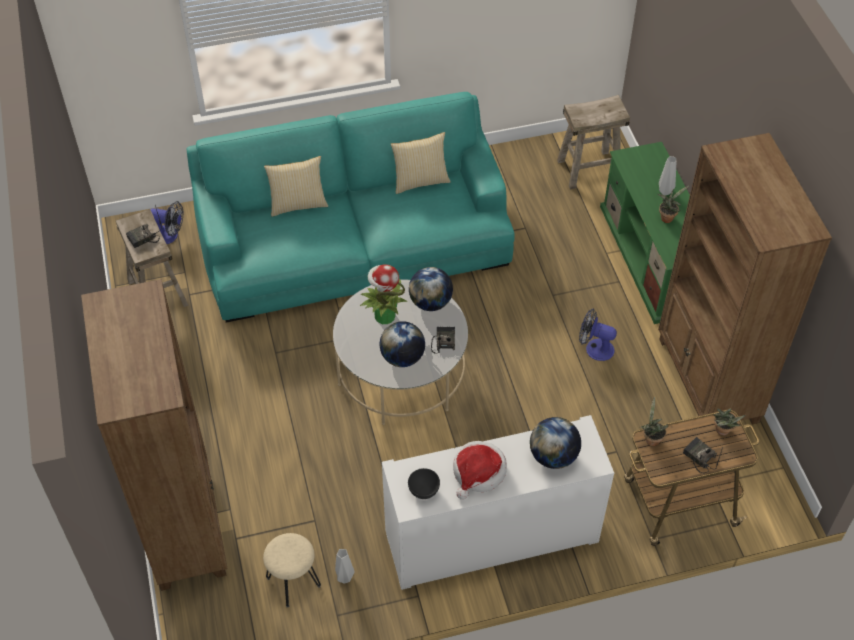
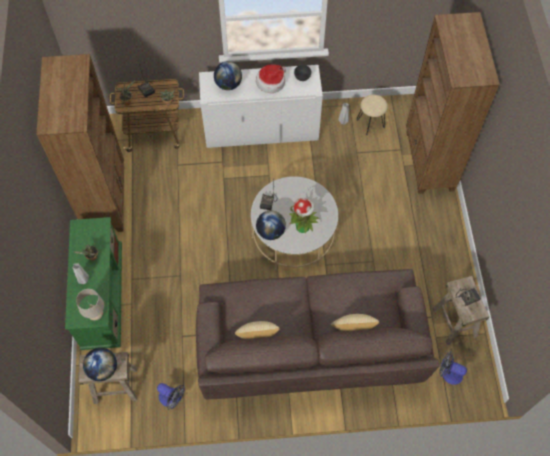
camera: 170 degrees left, 10 degrees up
(354, 242) = (310, 344): turquoise sofa -> brown sofa
(402, 357) = (296, 196): globe -> globe (103, 369)
(594, 348) = (166, 231): fan -> fan (172, 399)
(630, 159) = (96, 315): none -> beige table lamp

